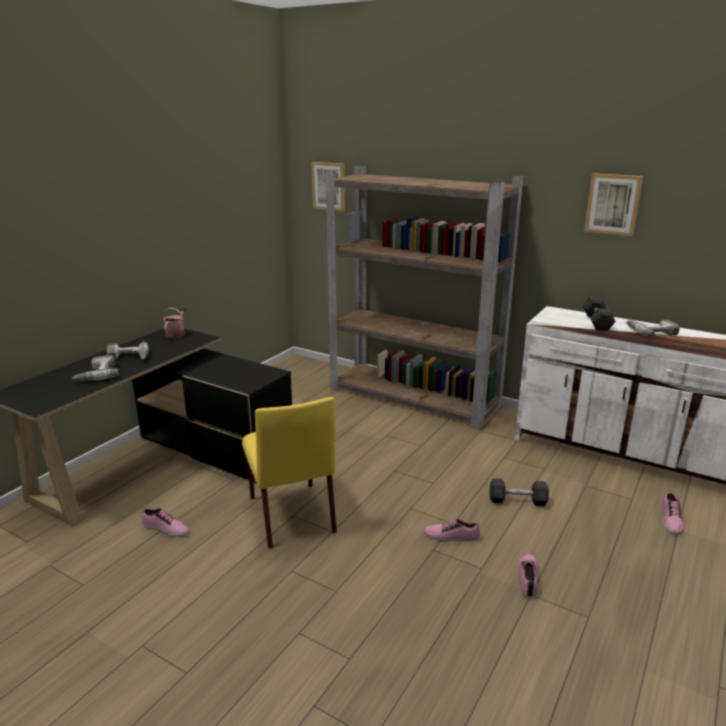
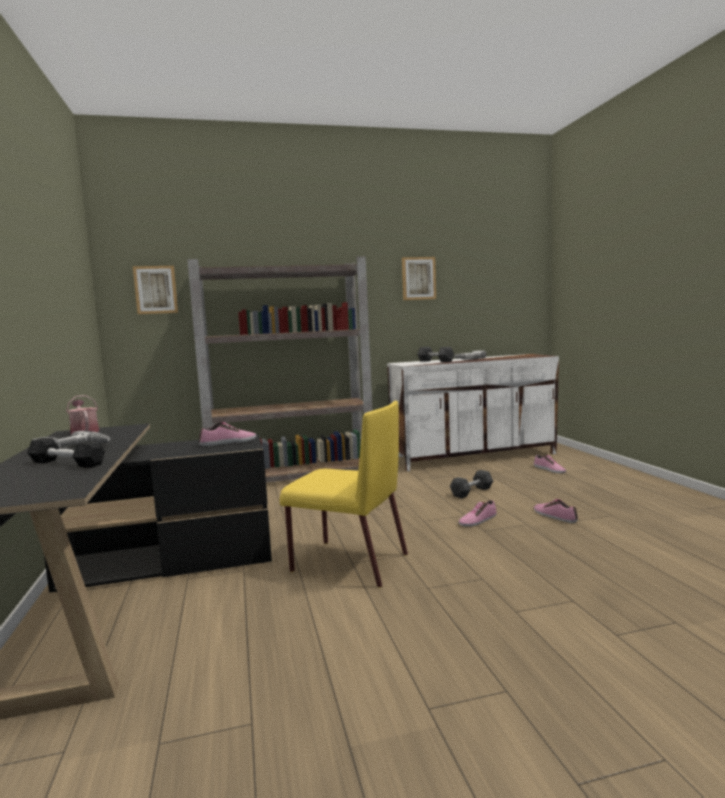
camera: 45 degrees left, 15 degrees down
(96, 374) = (66, 463): power drill -> black dumbbell
(165, 529) = (249, 631): shoe -> shoe (228, 442)

